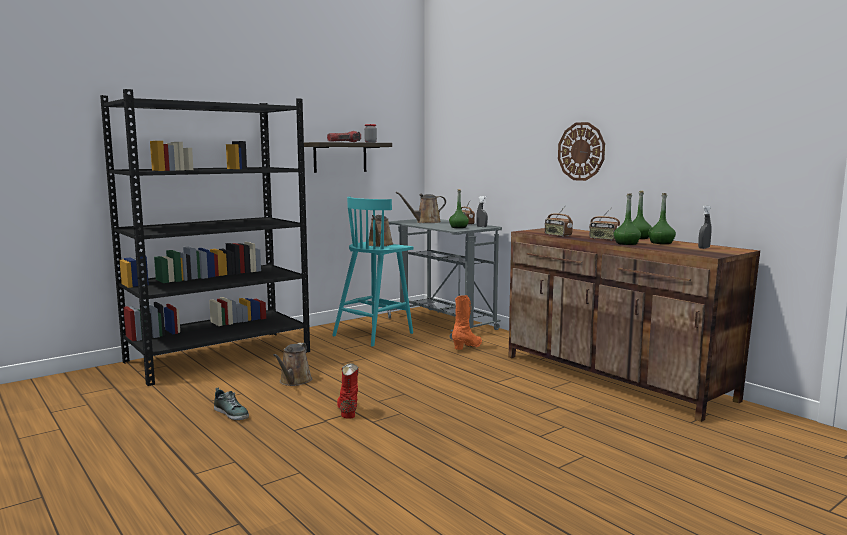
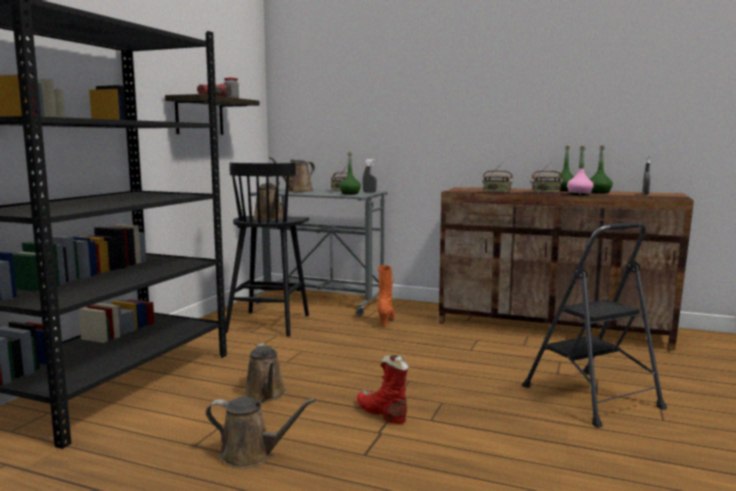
camera: 30 degrees left, 0 degrees up
(231, 413) = (251, 455): shoe -> brown watering can
(375, 333) = (269, 322): turquoise stool -> black stool
(530, 438) = (593, 397): none -> black step ladder
(581, 151) = (484, 110): wall clock -> none
(626, 243) = (579, 194): green bottle -> pink bottle

